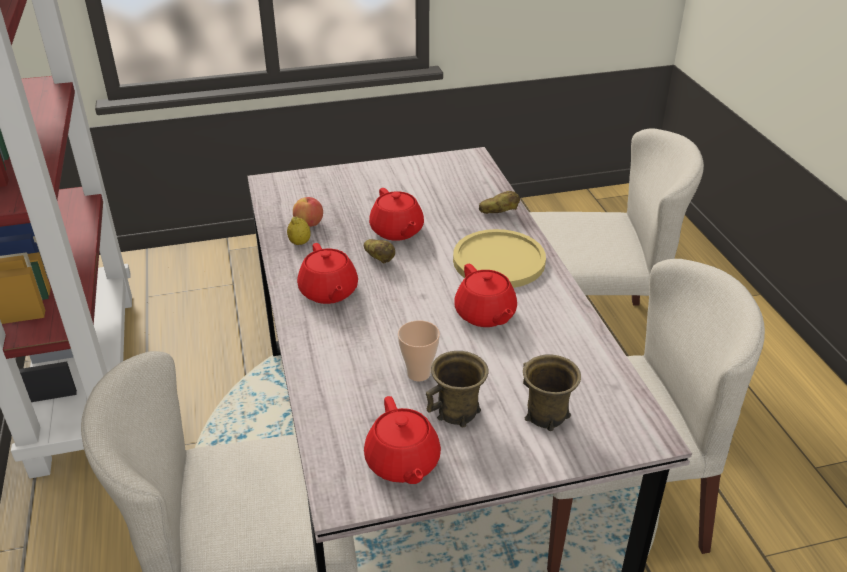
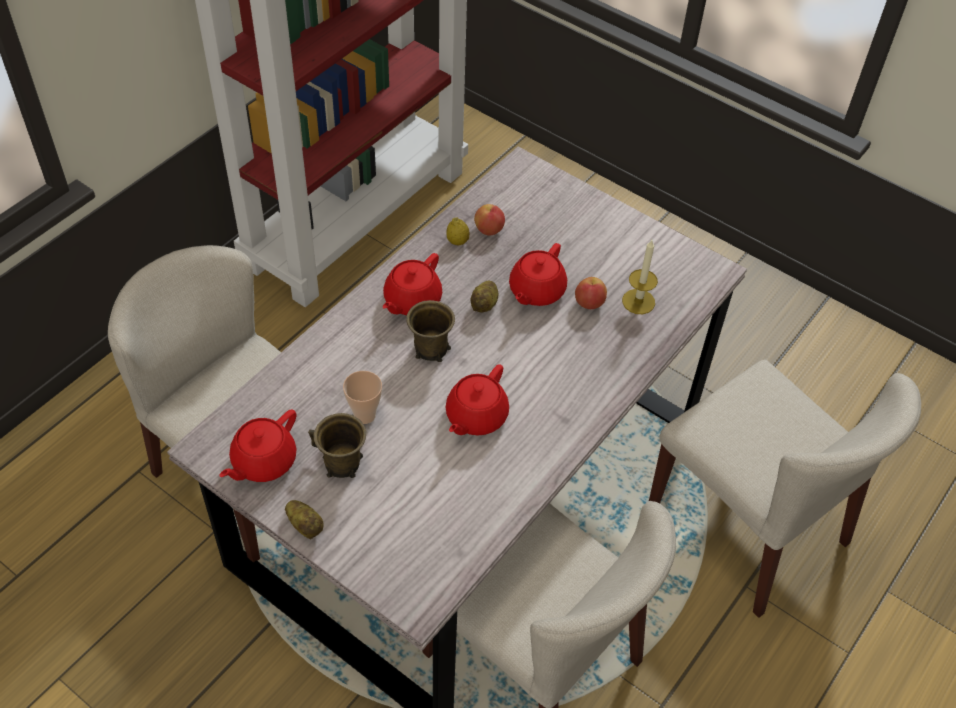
camera: 50 degrees right, 15 degrees up
(438, 215) = (589, 303): none -> apple
(461, 196) = (638, 301): none -> candle
(498, 212) = (638, 343): potato -> potato (305, 525)
(499, 261) = (561, 384): yellow plate -> none
(545, 415) = (384, 522): brown mug -> brown mug (430, 348)

